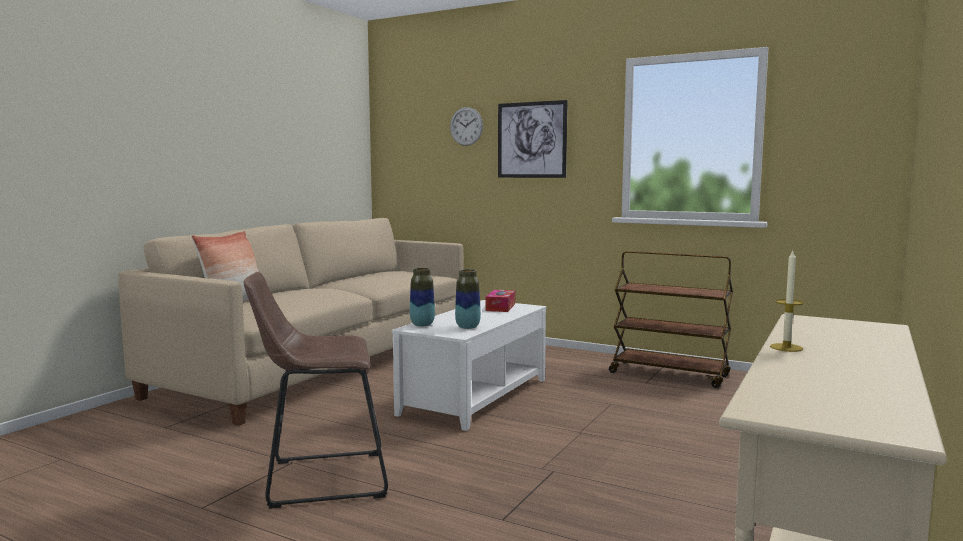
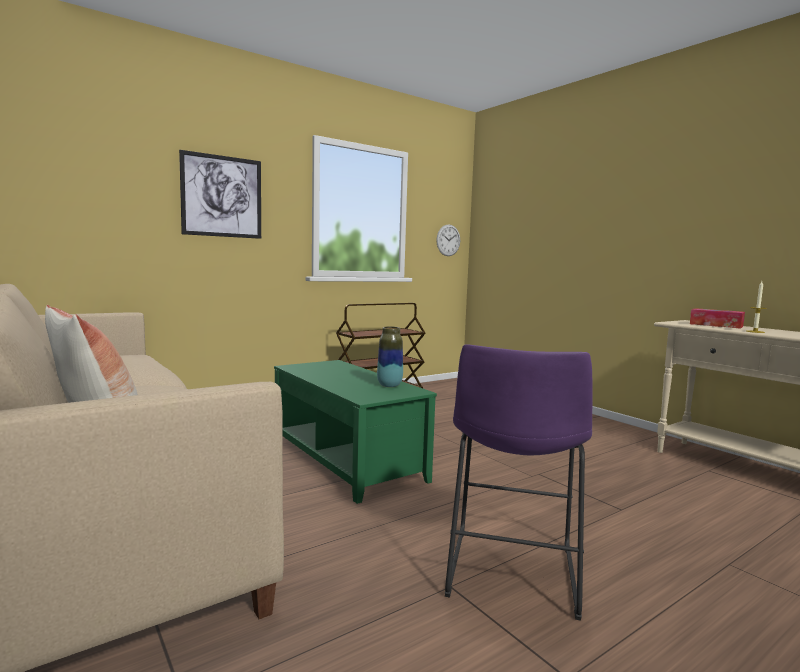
camera: 65 degrees left, 0 degrees up
(319, 479) = (510, 575): brown stool -> purple stool
(422, 325) = (356, 394): vase -> none
(466, 126) = (132, 168): wall clock -> wall clock (448, 240)
(475, 396) = (345, 460): white coffee table -> green coffee table
(500, 307) = (321, 367): tissue box -> tissue box (716, 325)

